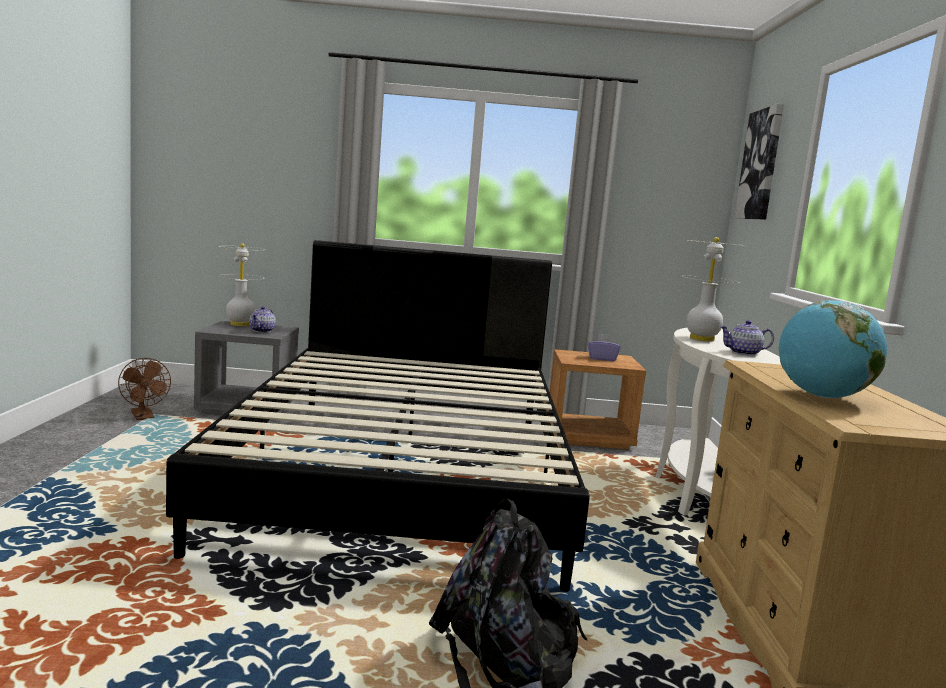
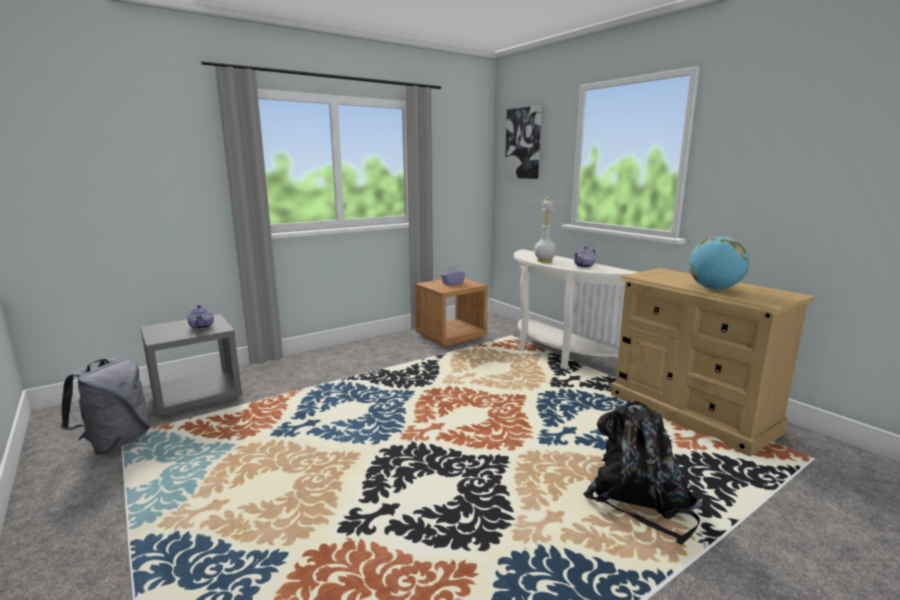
camera: 35 degrees left, 5 degrees up
(144, 417) = (116, 442): brown fan -> grey backpack
(239, 324) = (166, 325): white table lamp -> none
(404, 471) = (396, 403): black bed -> none

